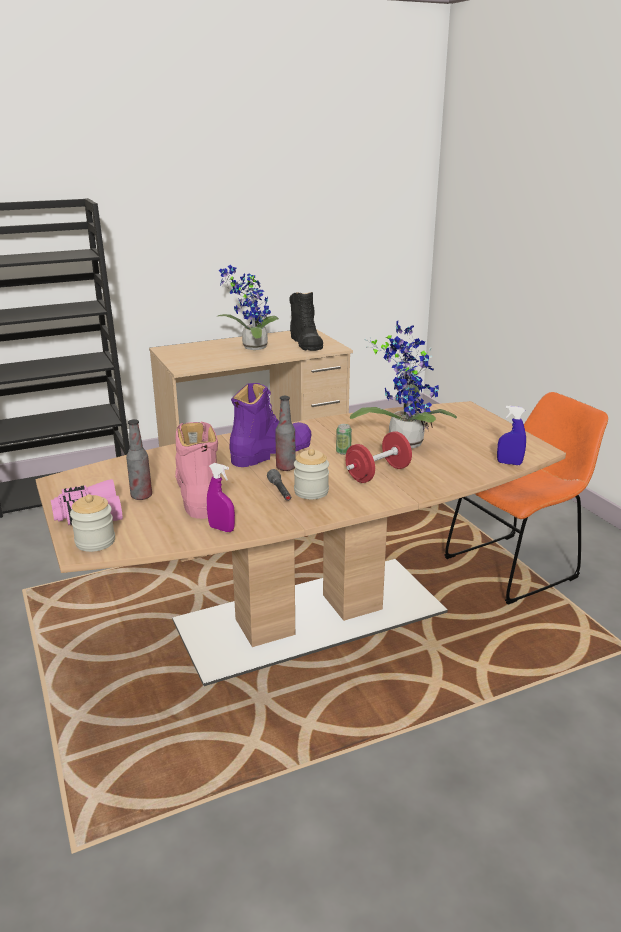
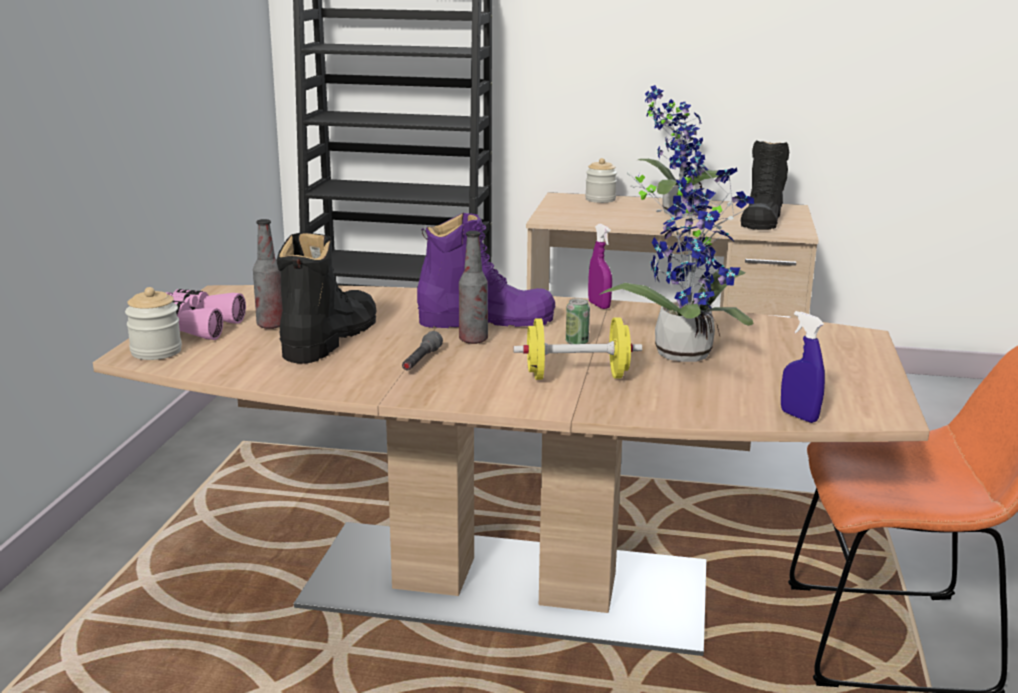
camera: 35 degrees right, 5 degrees down
(197, 494) = (329, 338): pink boot -> black boot
(221, 529) = (291, 377): purple spray bottle -> purple spray bottle (599, 305)
(311, 492) = (456, 371): jar -> jar (600, 199)
(378, 474) = (576, 376): red dumbbell -> yellow dumbbell

